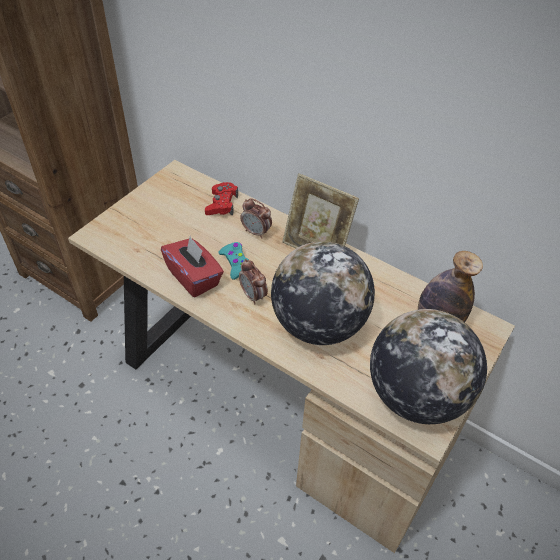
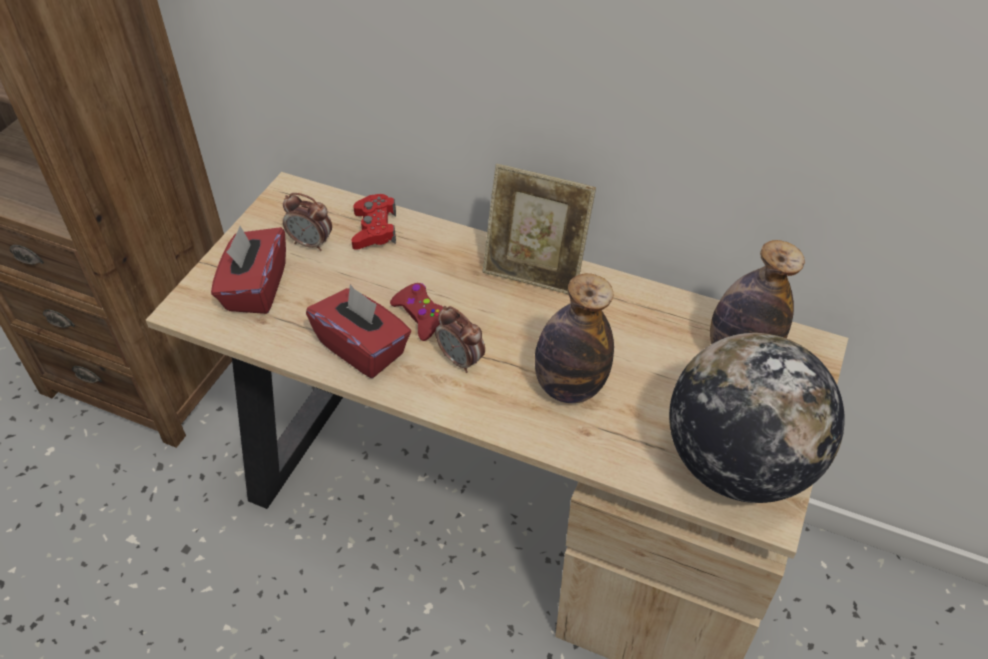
camera: 10 degrees left, 0 degrees up
(138, 229) = (255, 288): none -> red tissue box
(235, 263) = (420, 316): turquoise game controller -> red game controller
(256, 232) = (439, 264): alarm clock -> alarm clock (311, 243)
(318, 325) = (569, 386): globe -> bottle

